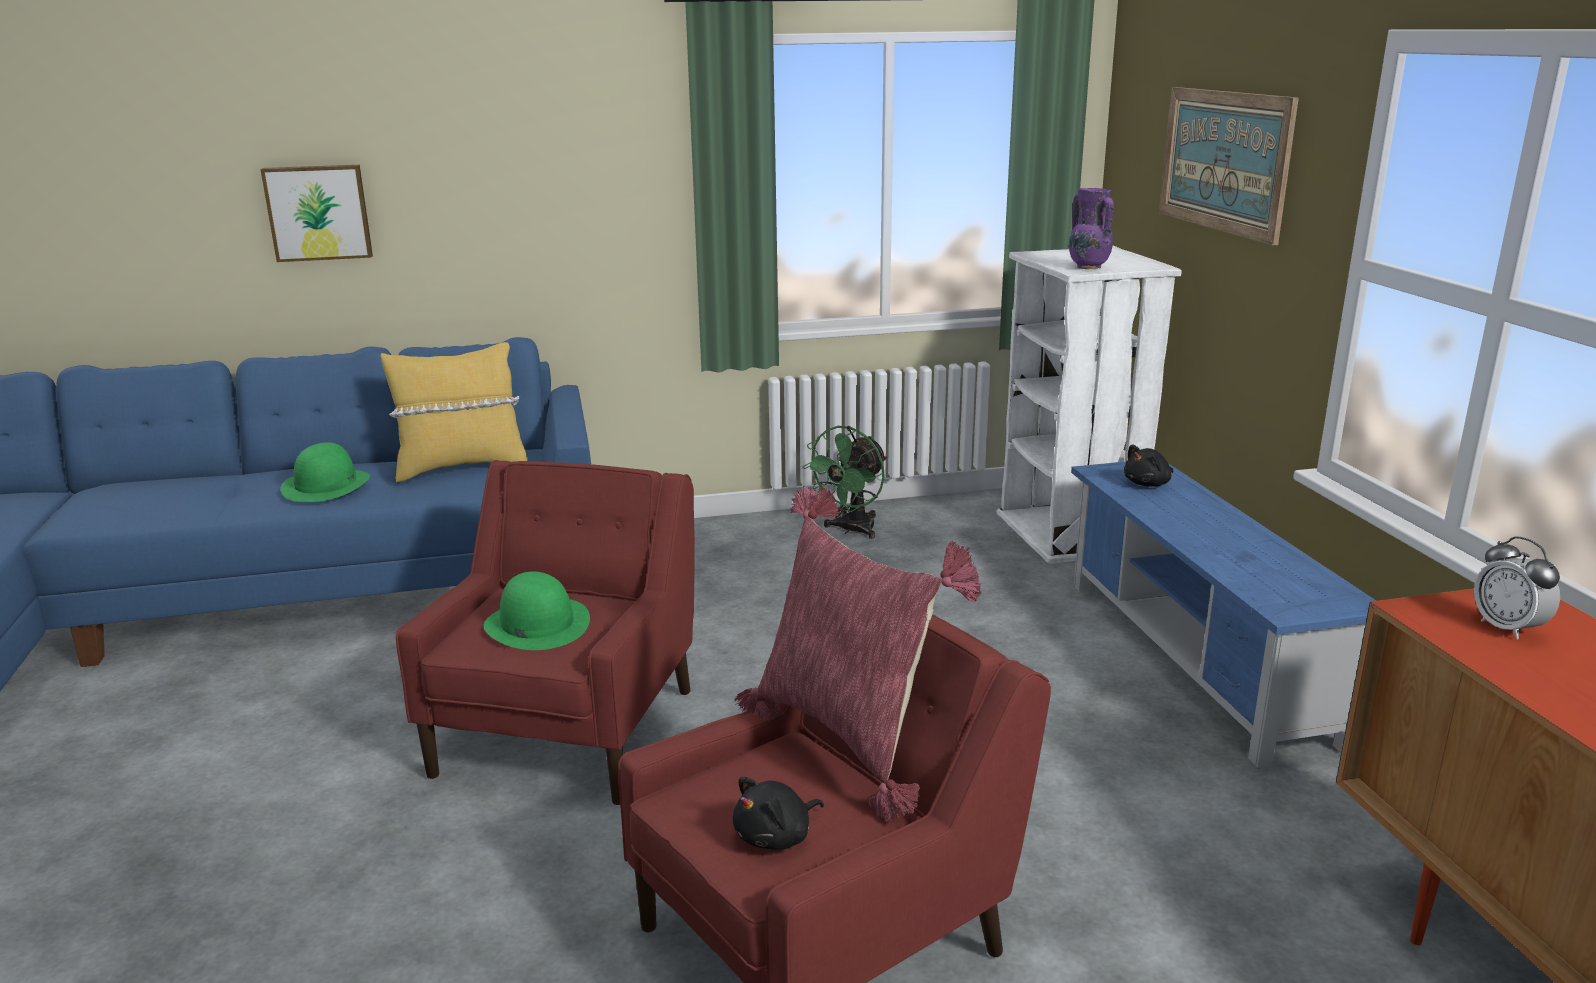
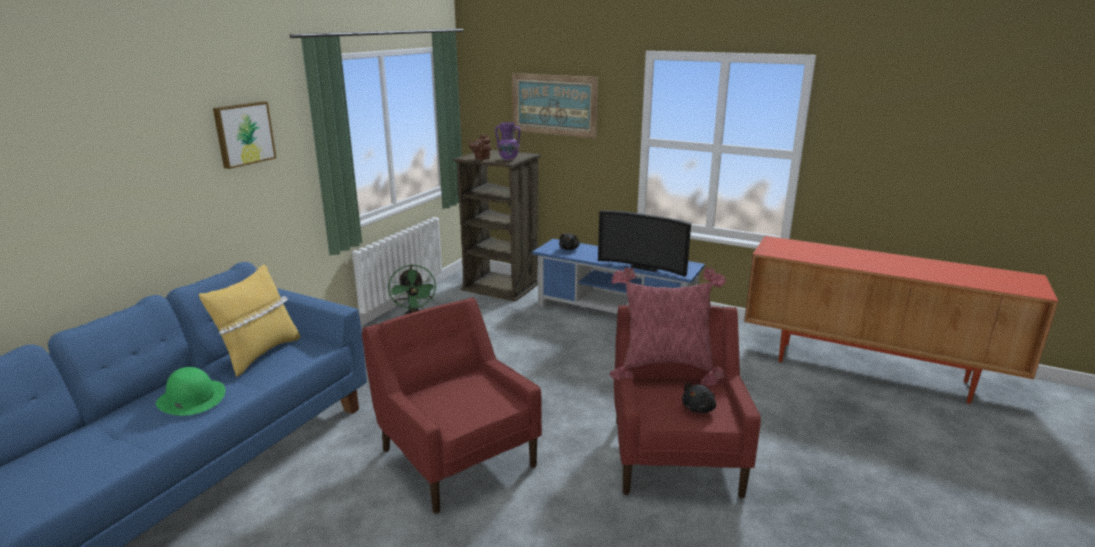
camera: 50 degrees left, 0 degrees up
(318, 212) = (78, 206): picture -> picture (243, 134)
(537, 624) = (461, 399): green hat -> none
(776, 837) = (699, 408): black plush toy -> black plush toy turned 45 degrees clockwise
(1049, 259) = (481, 159): none -> brown teapot
(1071, 532) = (501, 286): white bookcase -> brown bookcase
(1228, 566) = (645, 267): none -> television
(1507, 628) = (787, 248): alarm clock -> none

